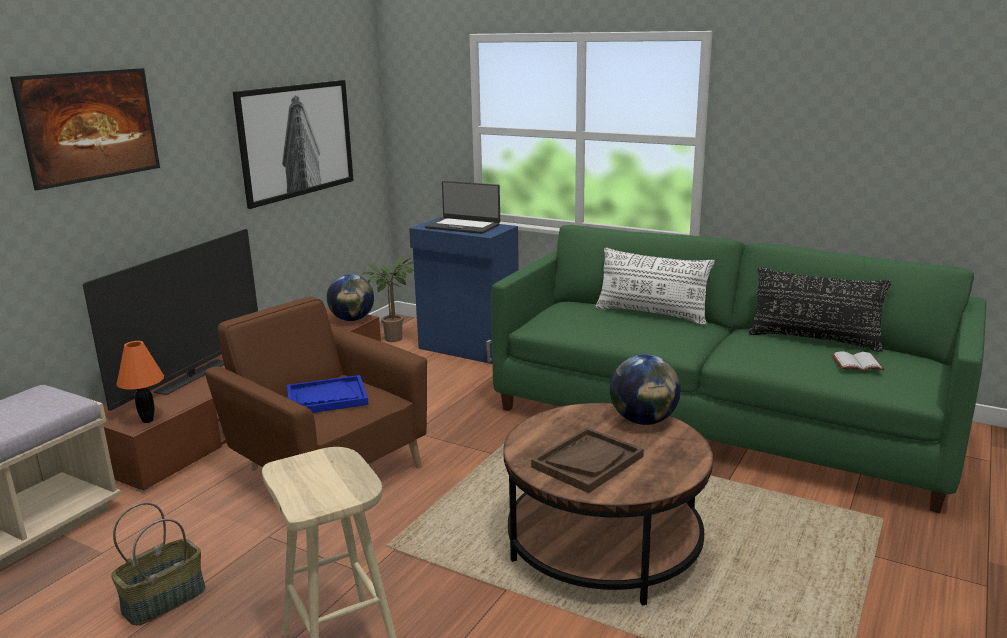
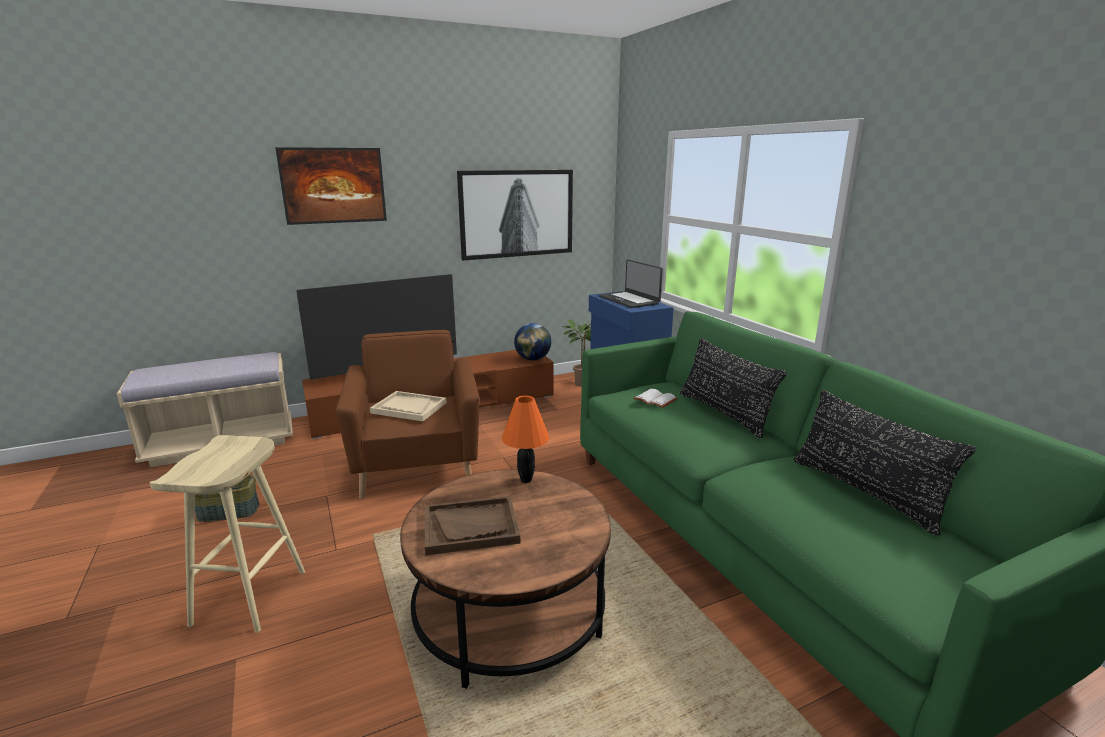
camera: 35 degrees right, 0 degrees up
(147, 420) = (326, 392): orange table lamp -> orange table lamp (526, 479)
(326, 398) = (409, 408): blue tray -> beige tray
(643, 421) = (576, 510): globe -> none
(651, 314) = (724, 413): white pillow -> black pillow
(856, 364) = (873, 538): white book -> white book (654, 400)

